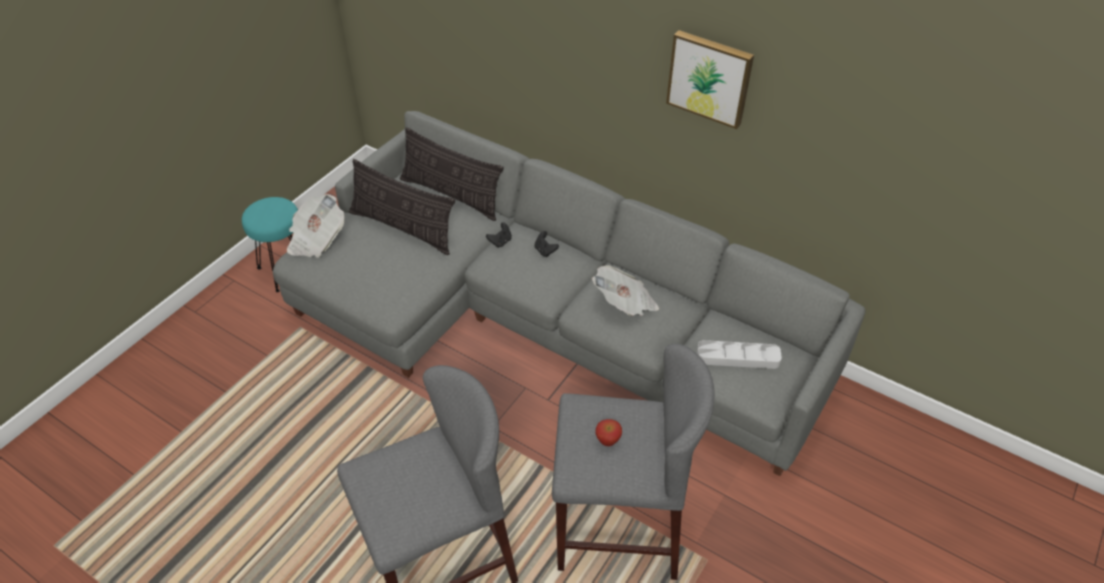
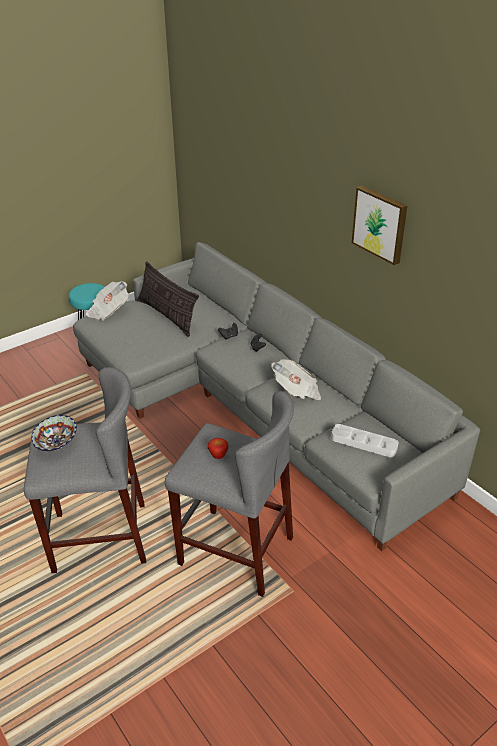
camera: 20 degrees right, 10 degrees down
(389, 483) = (57, 443): none -> bowl
(451, 195) = (211, 303): pillow -> none

